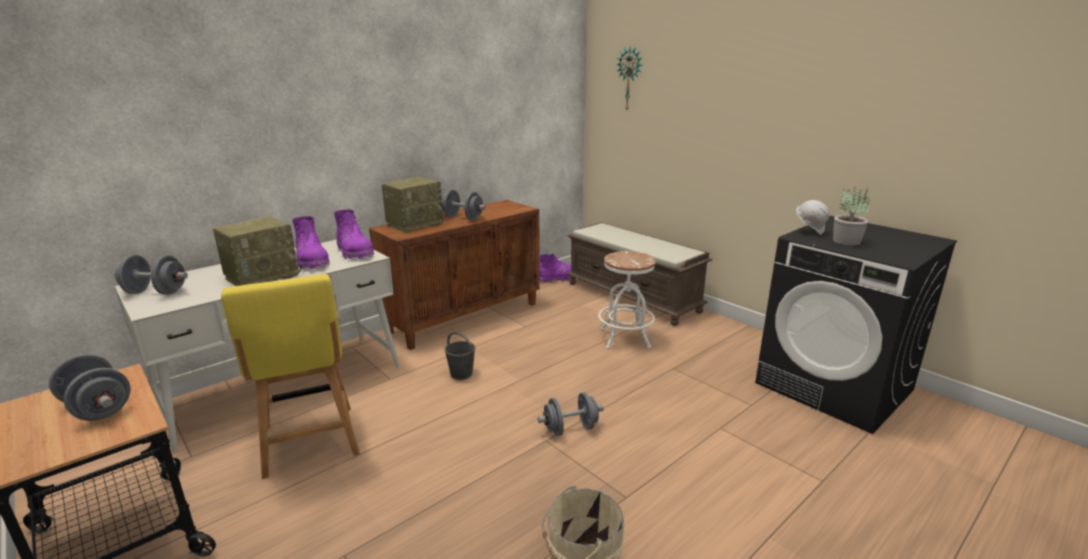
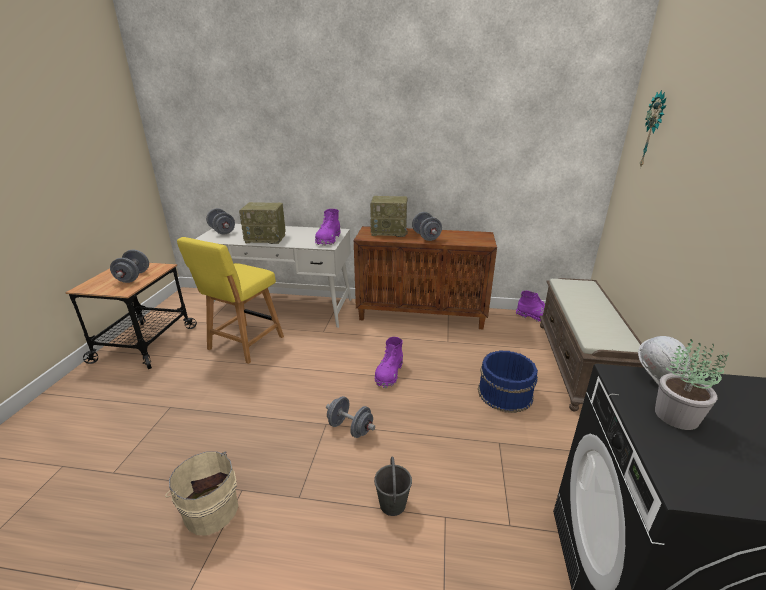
camera: 50 degrees right, 5 degrees up
(312, 261) = (300, 238): purple boot -> purple boot (389, 374)
(461, 374) = (358, 351): grey bucket -> grey bucket (392, 504)
(625, 338) = (504, 393): white stool -> blue bucket

